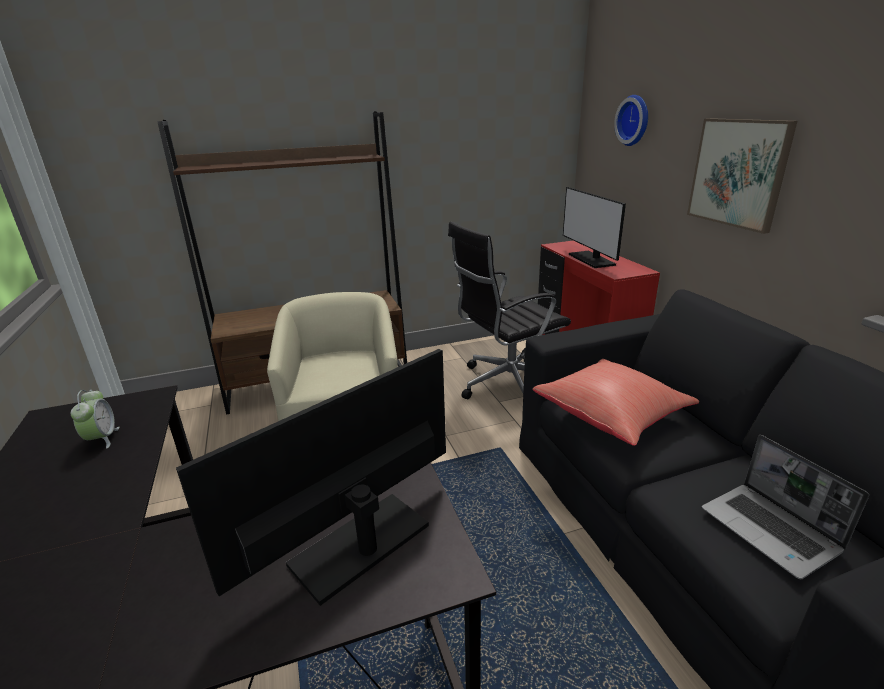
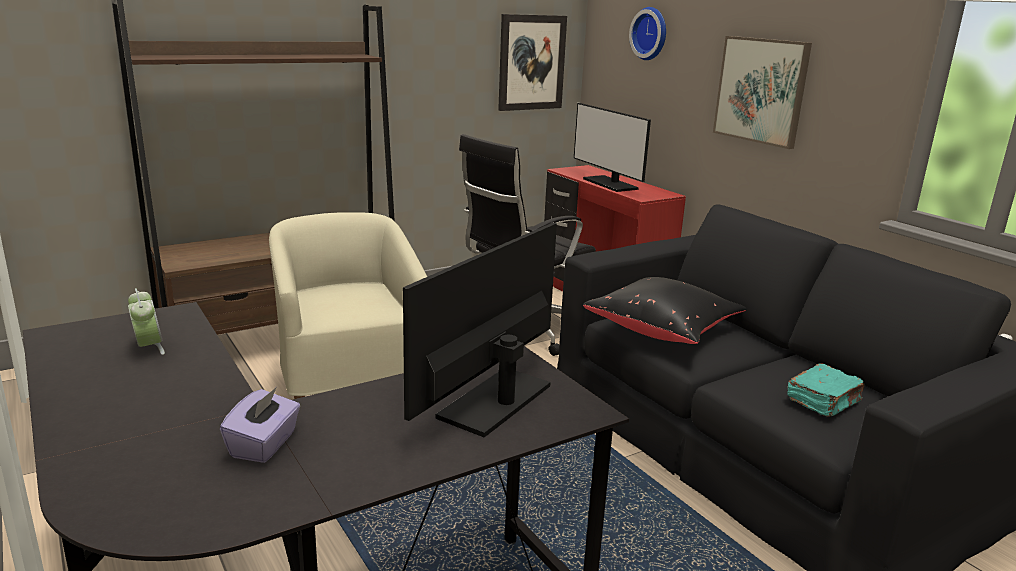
camera: 15 degrees left, 5 degrees down
(103, 588) = (264, 445): none -> purple tissue box
(528, 152) = (531, 62): none -> picture
(612, 416) = (663, 330): red pillow -> black pillow
(771, 530) = (824, 402): laptop -> turquoise book

